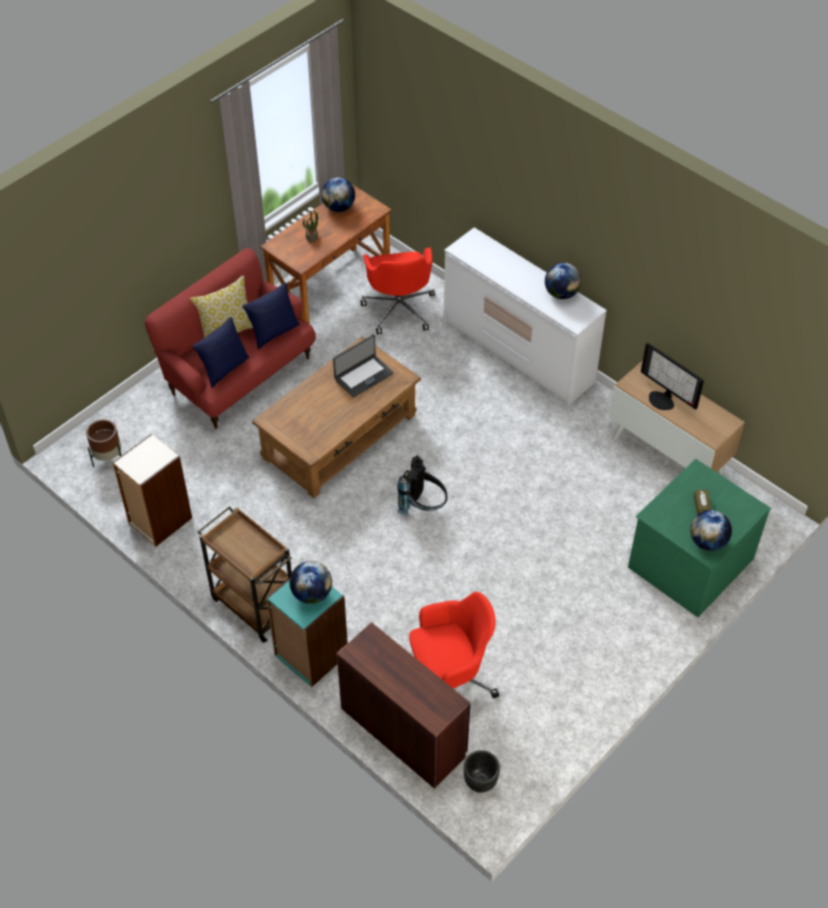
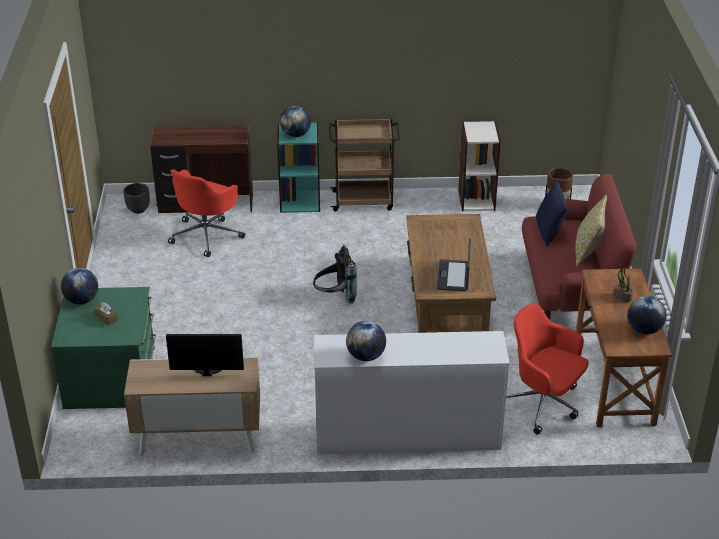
camera: 135 degrees right, 15 degrees down
(273, 333) = (559, 269): blue pillow -> none

